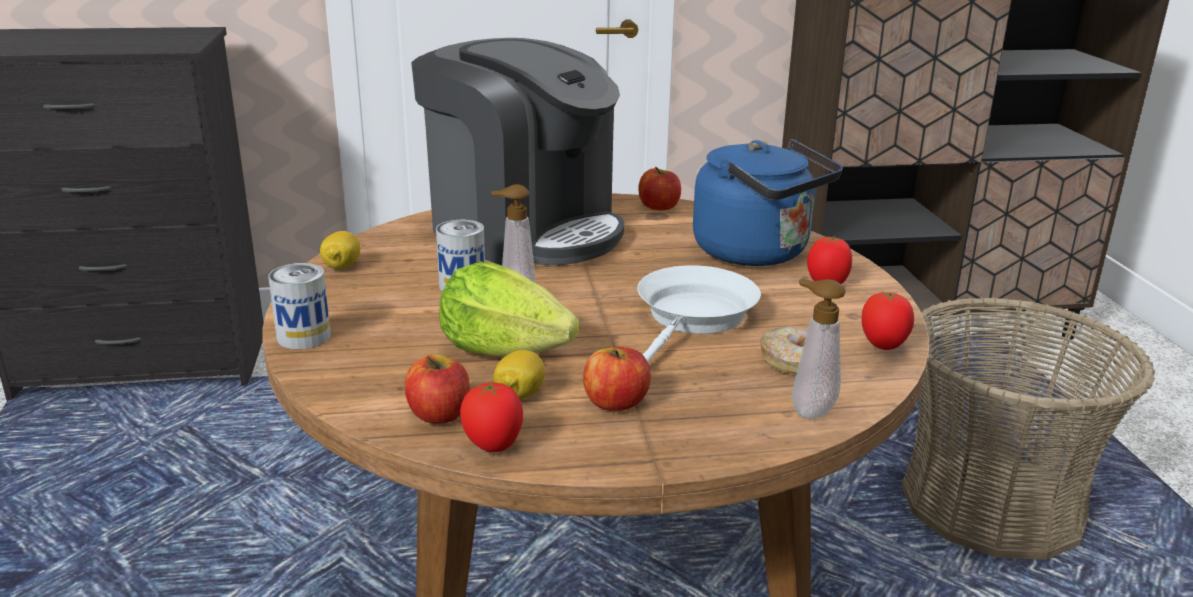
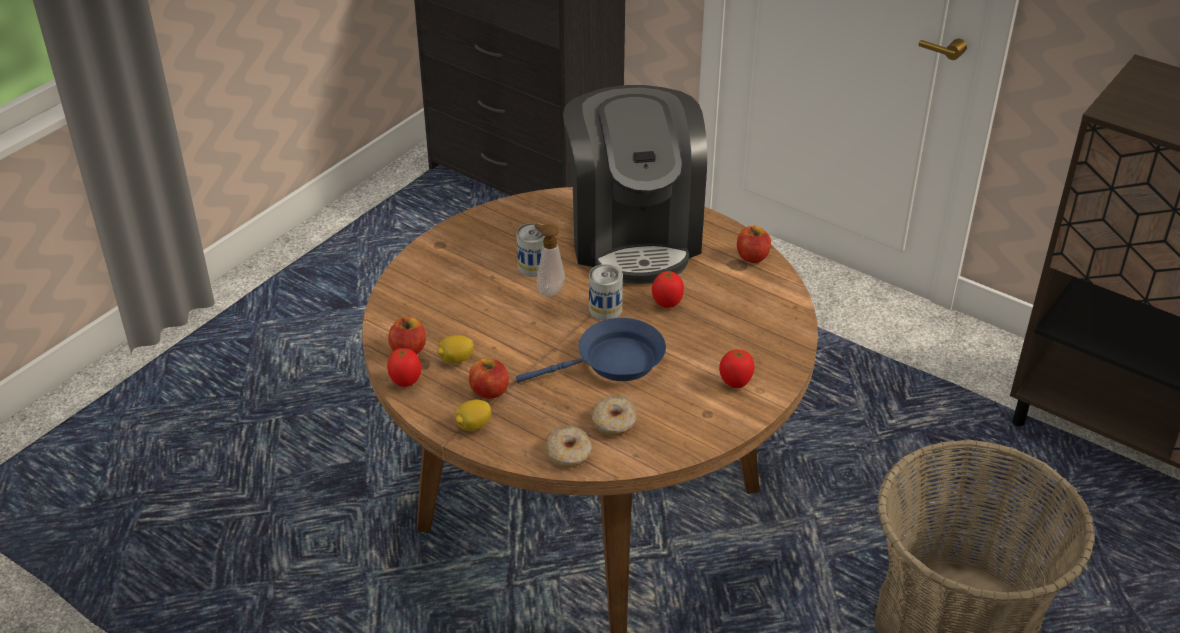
camera: 45 degrees right, 15 degrees up
(303, 337) = (415, 264): can -> can (605, 309)
(342, 267) = (495, 217): lemon -> lemon (473, 426)
(503, 350) = (489, 326): lettuce -> none
(693, 319) = (613, 362): white frying pan -> blue frying pan
(757, 253) = (741, 334): blue kettle -> none
(809, 410) = (568, 453): soap dispenser -> donut
(883, 346) = (681, 443): tomato -> tomato (667, 304)

